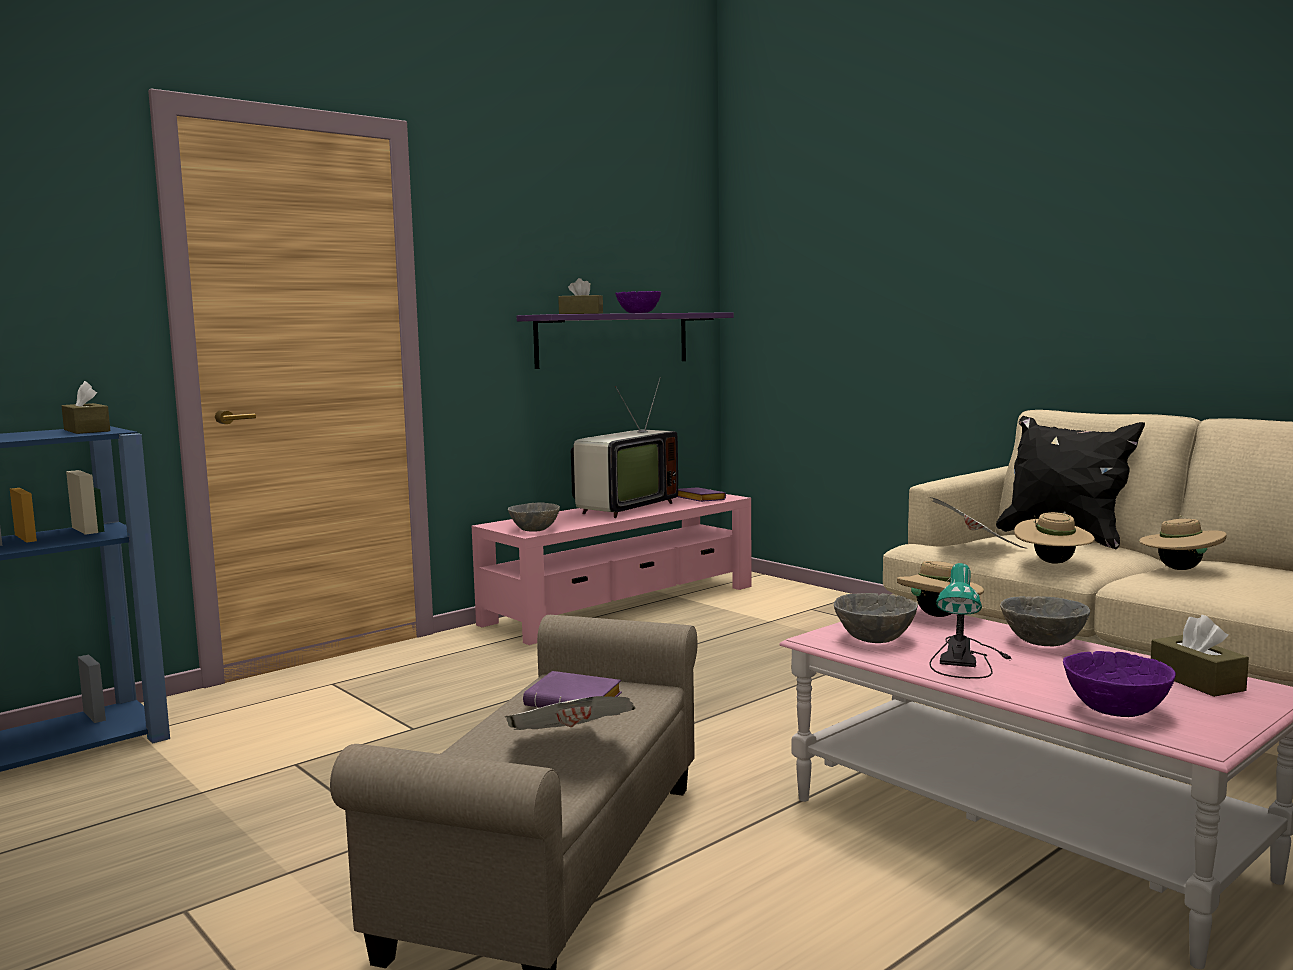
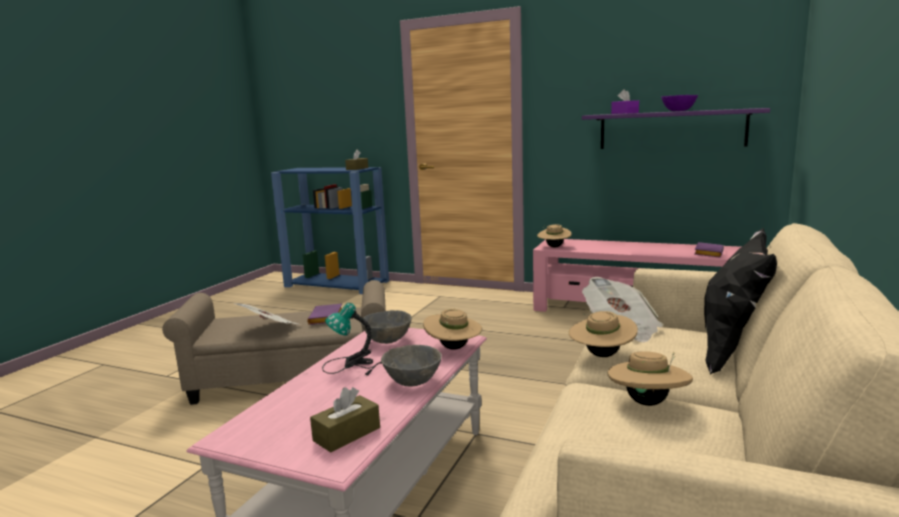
camera: 65 degrees right, 5 degrees up
(534, 530) = (554, 247): grey bowl -> beige hat
(581, 313) = (624, 113): brown tissue box -> purple tissue box
(622, 508) = (643, 247): television -> none
(1116, 710) = (274, 411): purple bowl -> none

